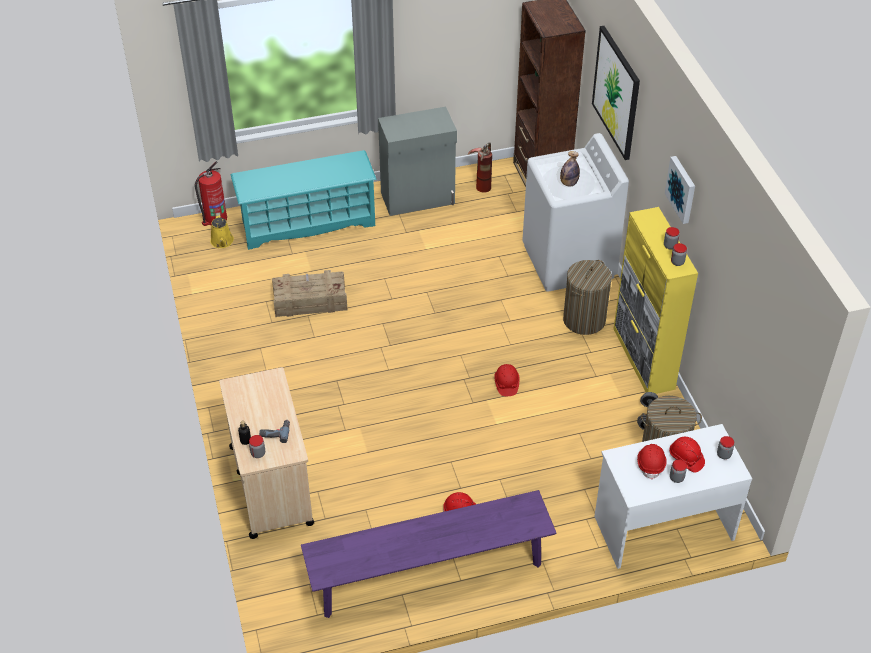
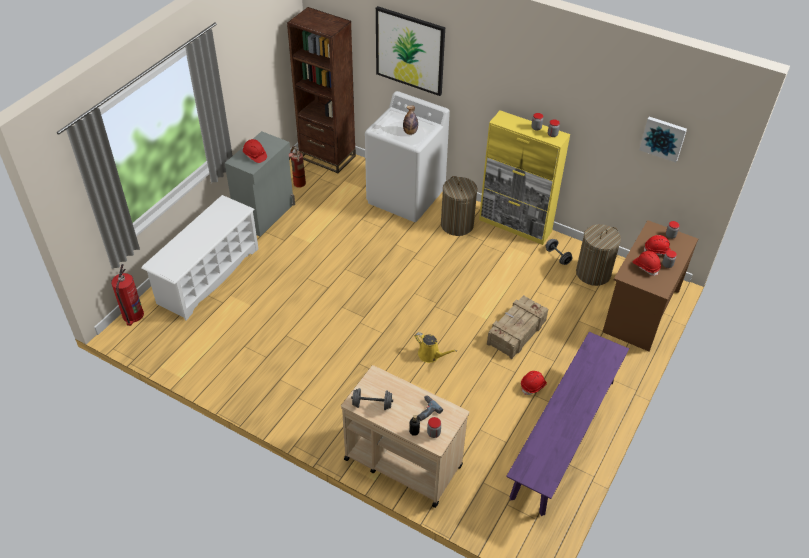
camera: 45 degrees left, 0 degrees up
(222, 242) = (159, 328): yellow watering can -> yellow watering can (431, 355)
(242, 397) = (372, 404): none -> grey dumbbell
(308, 223) = (208, 275): turquoise shoe rack -> white shoe rack
(309, 301) = (275, 325): crate -> crate (516, 332)
(506, 384) = (462, 292): red hard hat -> red hard hat (255, 156)
(663, 526) = (640, 310): white desk -> brown desk
(682, 189) = (529, 83): picture -> picture (663, 138)

